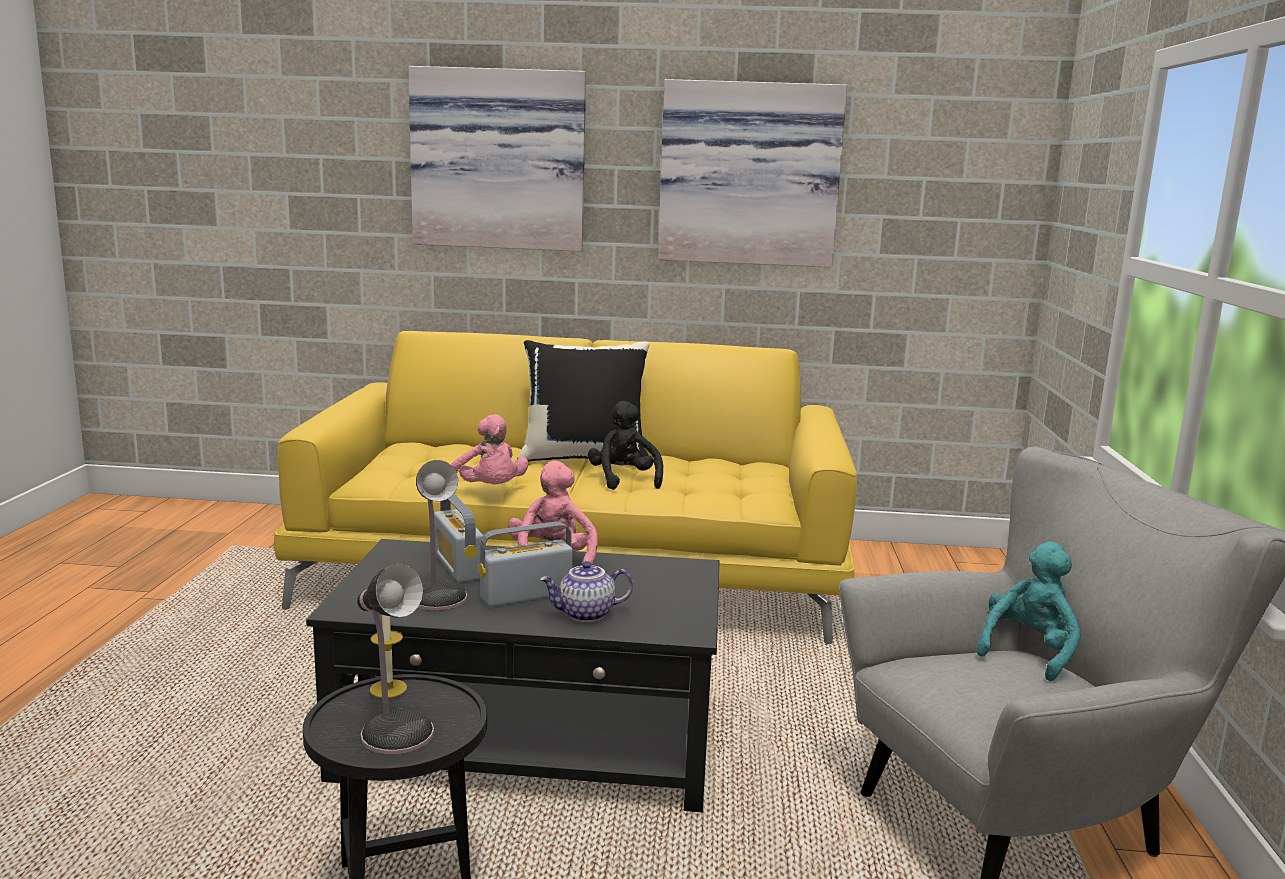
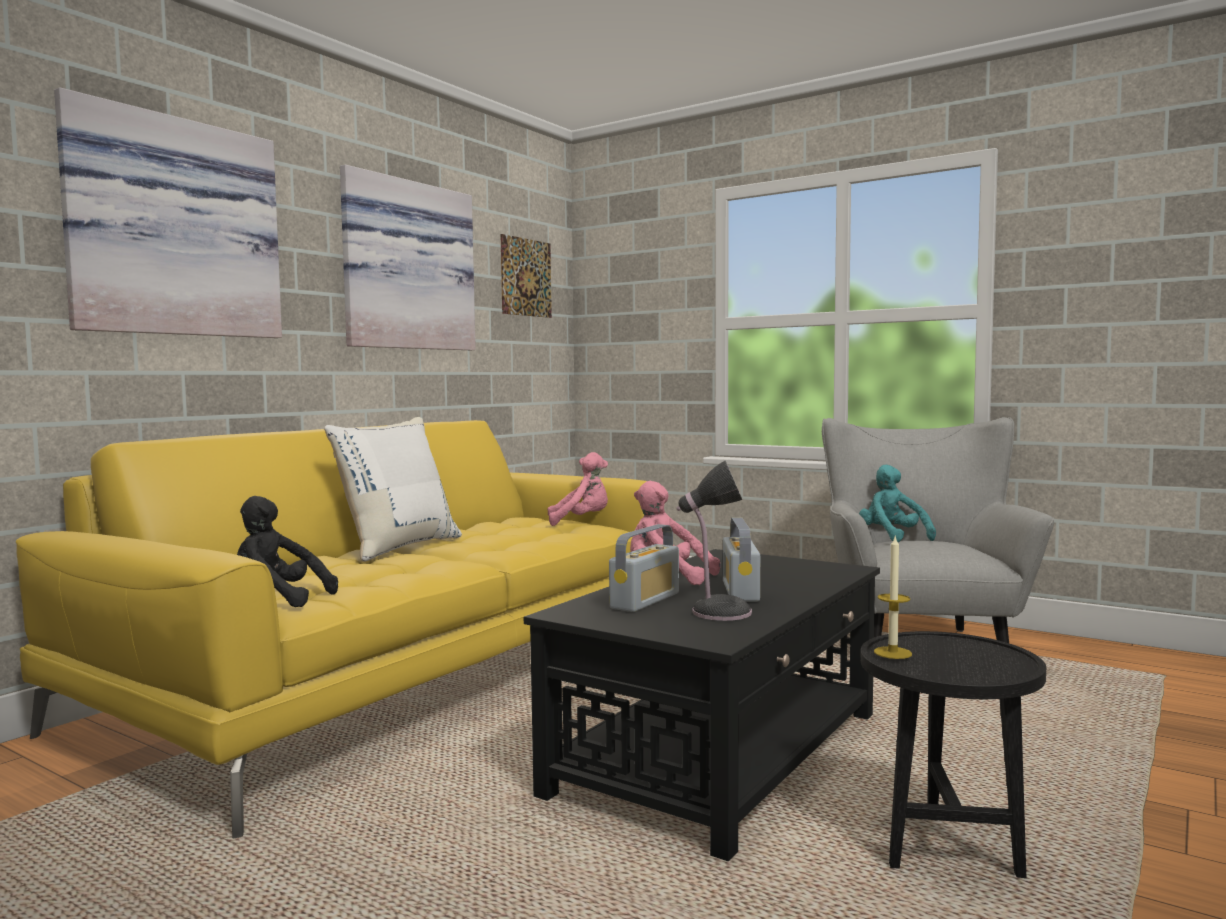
camera: 60 degrees left, 10 degrees down
(395, 732) = (975, 660): table lamp -> none
(458, 566) = (645, 601): radio -> radio turned 60 degrees counterclockwise
(489, 490) = (433, 577): pink plush toy -> pink plush toy (581, 521)
(584, 458) = (398, 547): black pillow -> white pillow
(586, 615) = (798, 583): teapot -> none
(624, 480) = (484, 545): black plush toy -> black plush toy (275, 600)
(952, 175) = (526, 277): none -> picture

